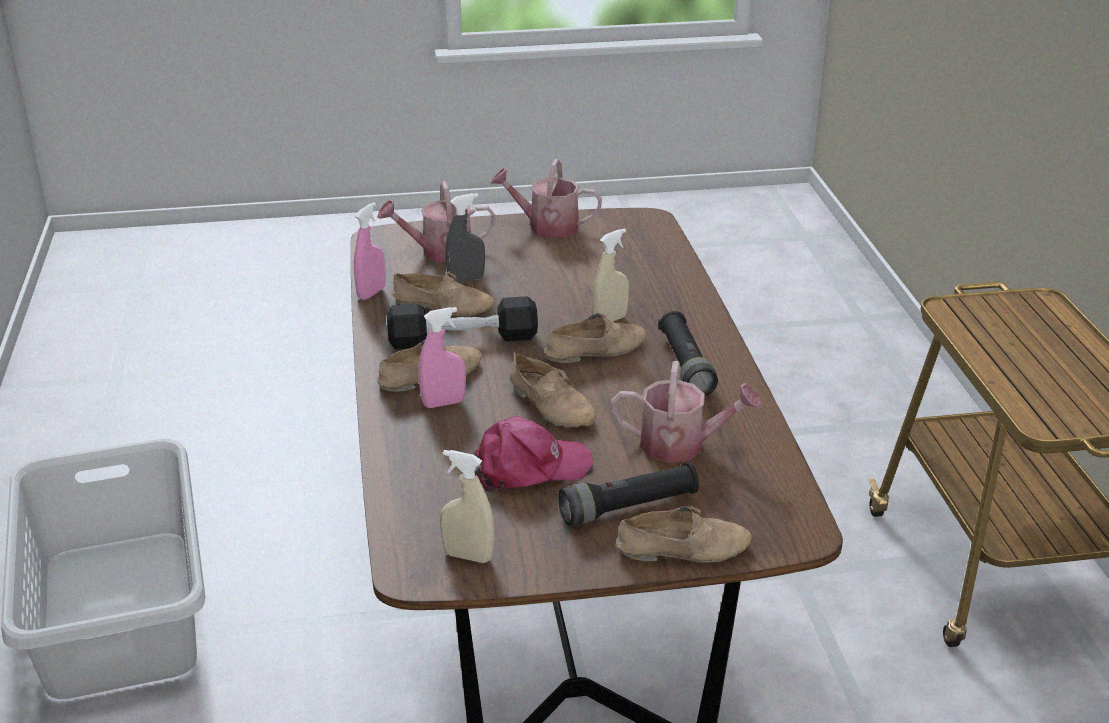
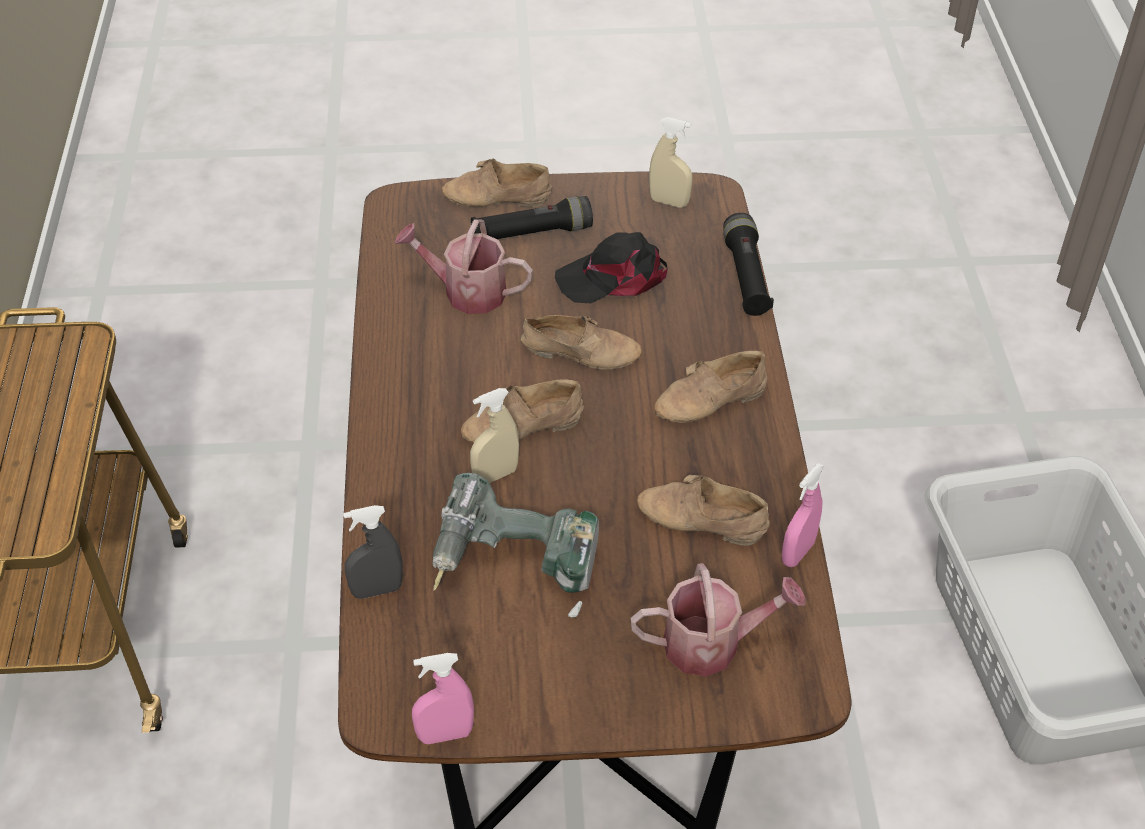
camera: 175 degrees left, 15 degrees up
(443, 403) = (694, 359): pink spray bottle -> pink spray bottle (445, 735)
(463, 339) = (675, 454): black dumbbell -> none
(466, 280) = (672, 572): grey spray bottle -> grey spray bottle (377, 590)
(528, 468) = (613, 278): pink cap -> black cap
(546, 226) = (546, 704): watering can -> none
(553, 404) = (581, 350): beige shoe -> beige shoe turned 135 degrees clockwise
(581, 276) = (514, 568): none -> power drill
(686, 366) = (428, 393): black flashlight -> black flashlight (746, 276)

